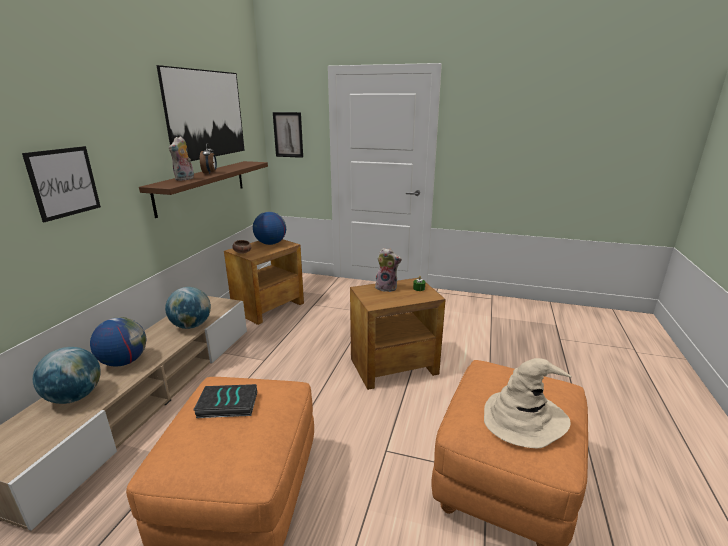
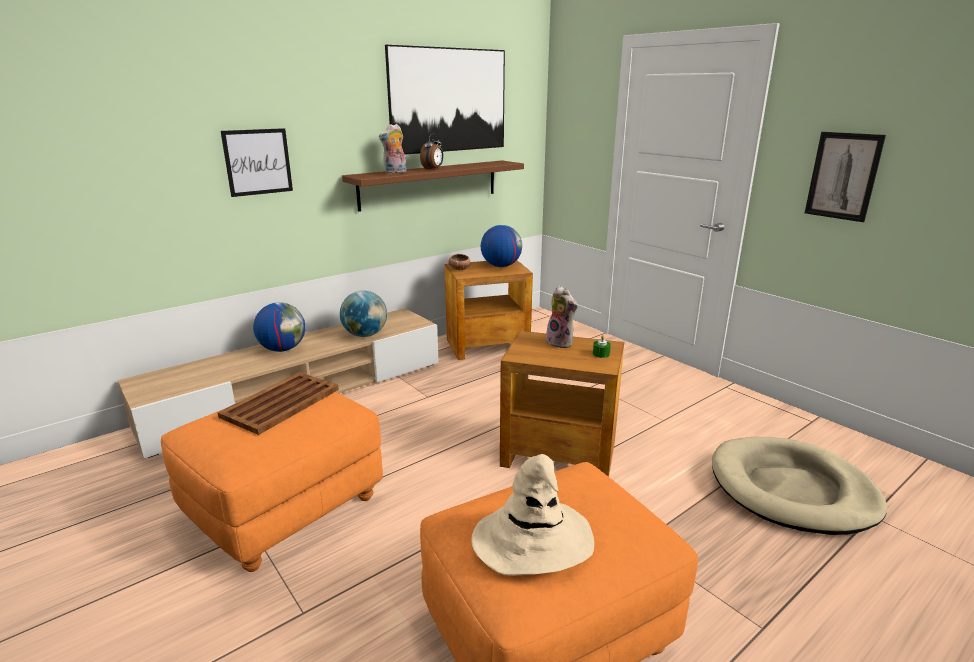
camera: 35 degrees right, 0 degrees up
(75, 397) = (224, 365): globe -> none
(227, 405) = (280, 403): book -> brown tray
(288, 135) = (569, 130): picture -> picture (843, 176)
(520, 339) = (792, 490): none -> beige dog bed

